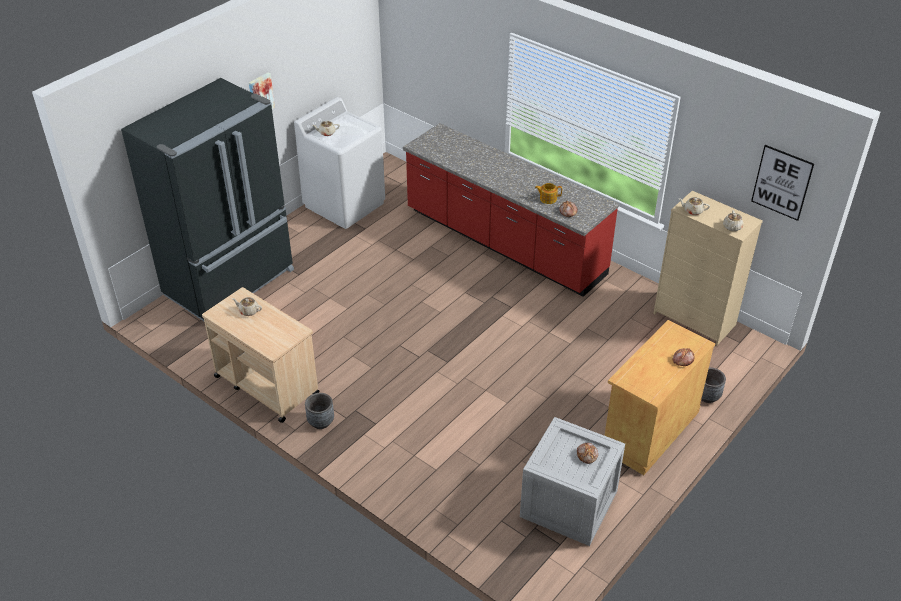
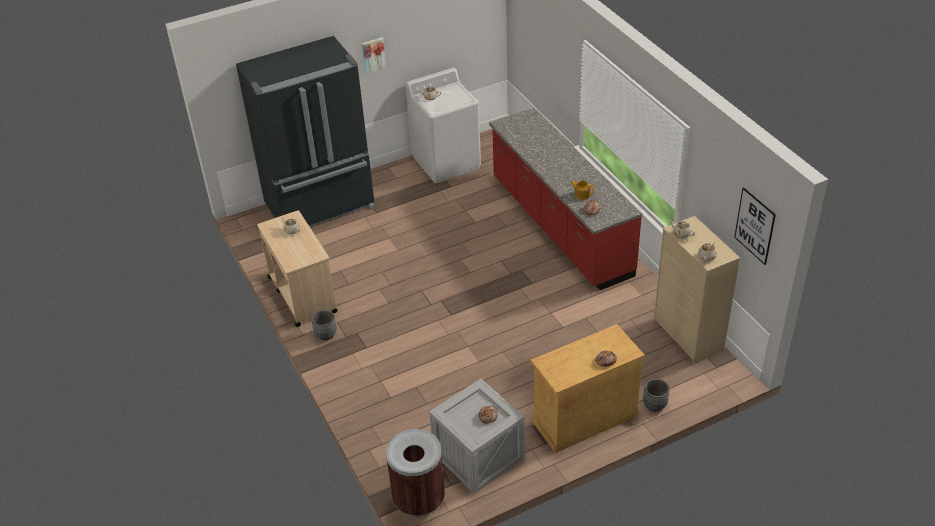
camera: 25 degrees right, 0 degrees up
(535, 572) = (419, 499): none -> brown trash can

